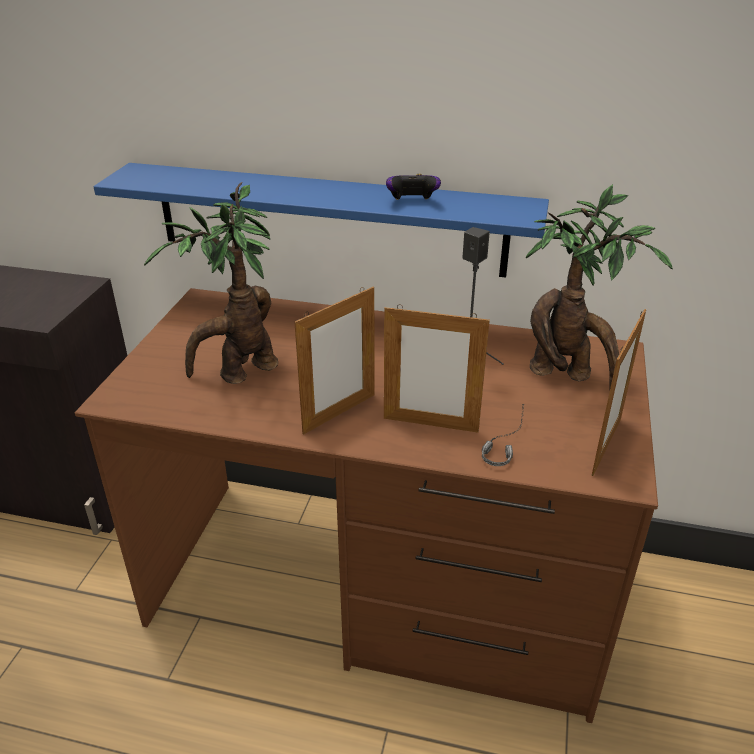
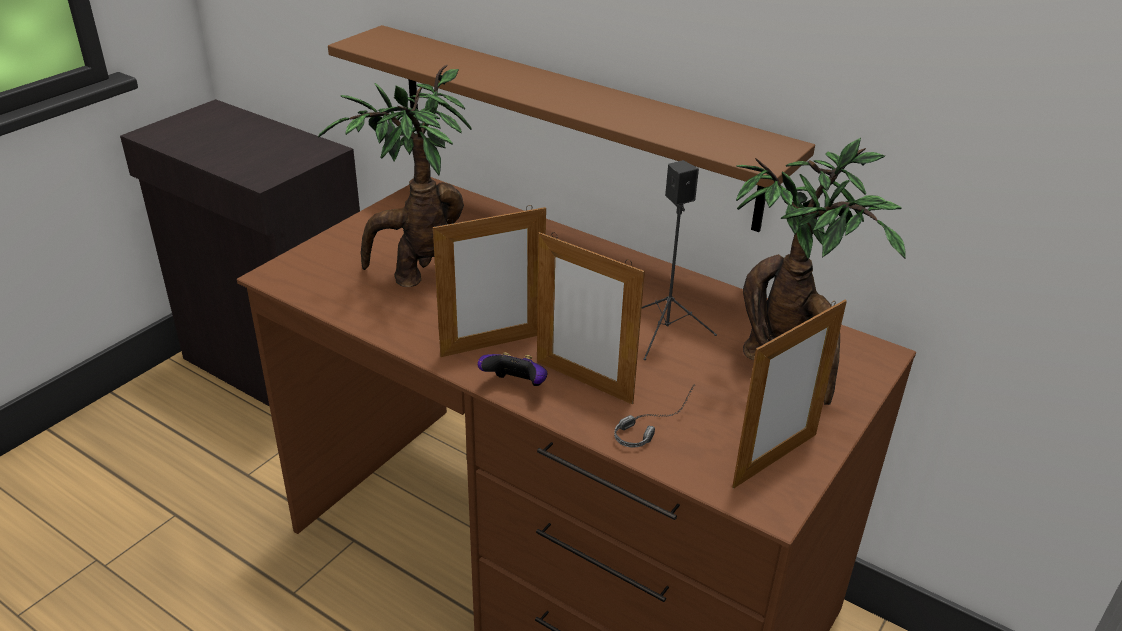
camera: 20 degrees right, 0 degrees up
(328, 219) = (571, 124): blue shelf -> brown shelf
(412, 202) = (644, 119): game controller -> game controller (516, 386)

